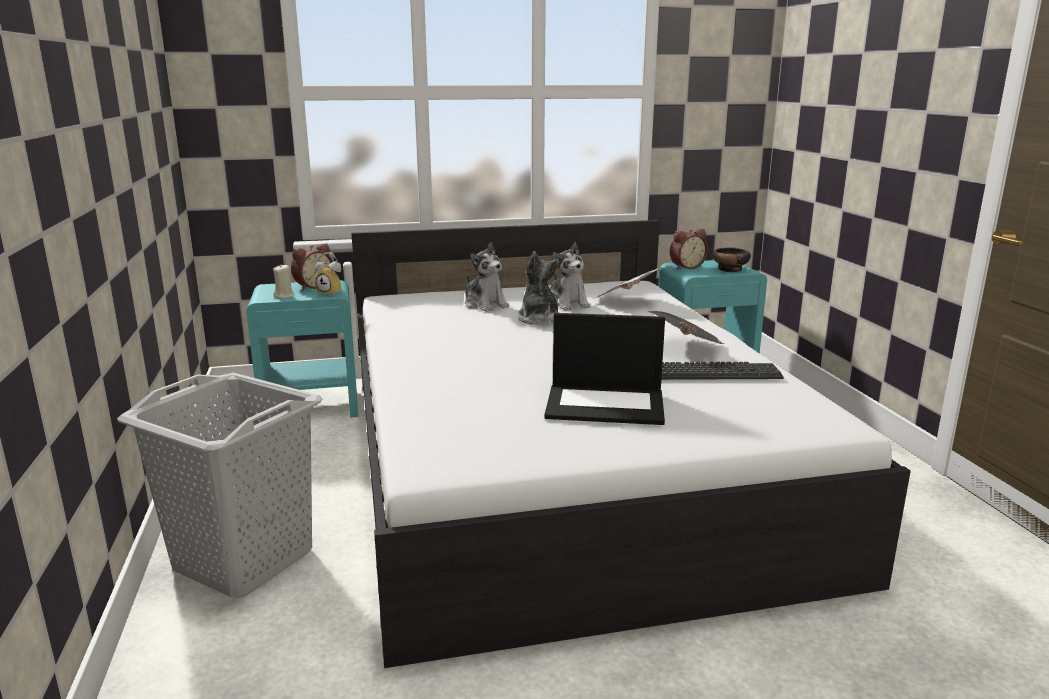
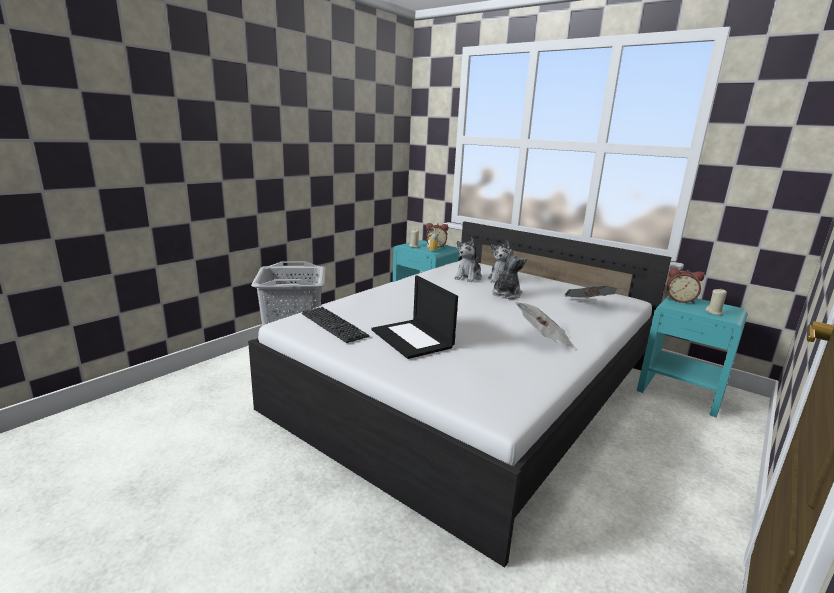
camera: 50 degrees right, 0 degrees up
(568, 303) = (547, 294): plush toy -> plush toy (468, 277)
(712, 373) = (514, 355): keyboard -> keyboard (333, 325)
(730, 269) = (714, 312): bowl -> beige candle

